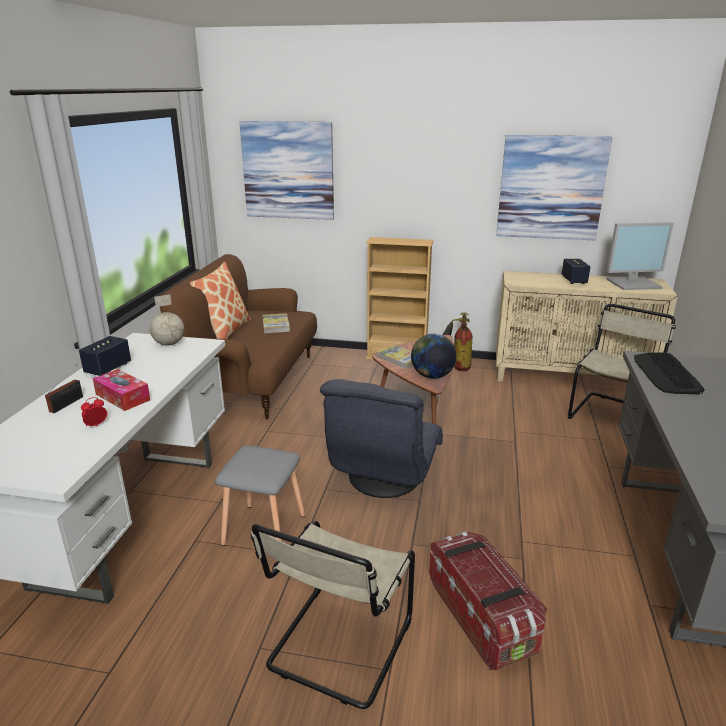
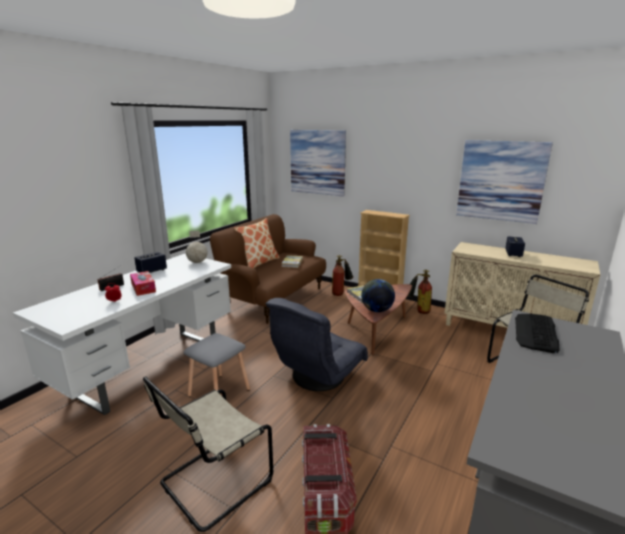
camera: 20 degrees right, 5 degrees down
(343, 359) = (341, 293): none -> fire extinguisher
(634, 283) = (565, 261): monitor -> none

